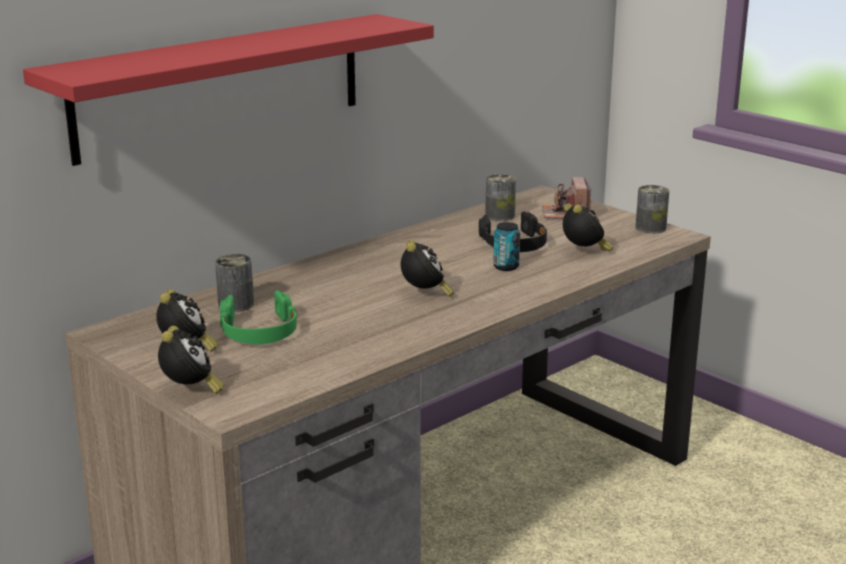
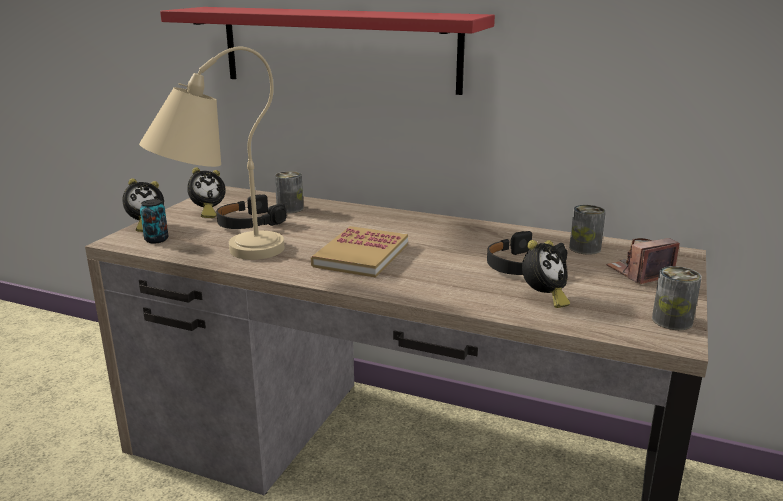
camera: 65 degrees right, 0 degrees up
(259, 331) = (249, 223): green headphones -> black headphones
(350, 358) = (219, 255): none -> beige table lamp
(425, 295) = (361, 255): alarm clock -> book
(506, 267) = (459, 272): can -> can (156, 239)

